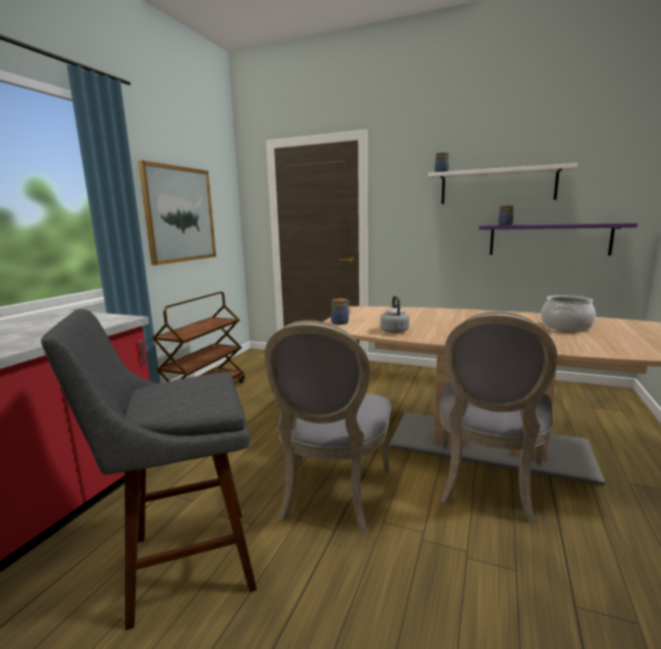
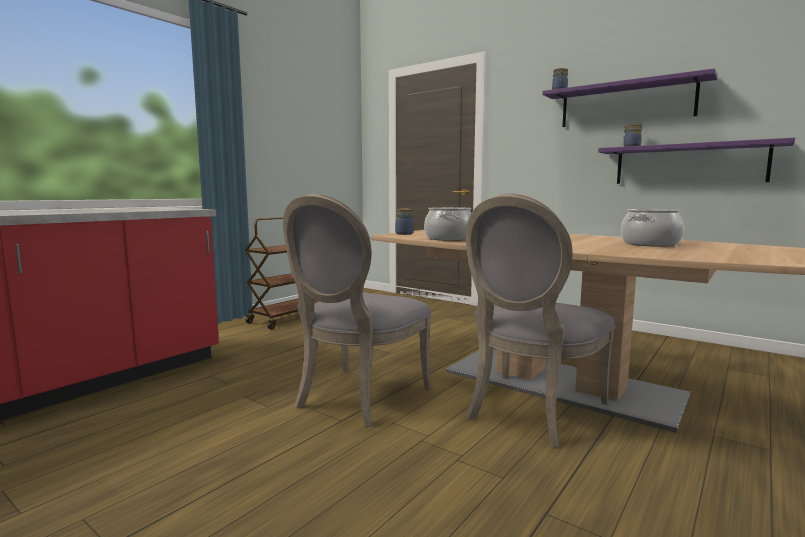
camera: 15 degrees right, 5 degrees down
(180, 214) = (291, 139): picture -> none
(183, 564) = (192, 421): grey stool -> none
(394, 331) = (448, 238): grey kettle -> cooking pot
(497, 186) = (626, 104): white shelf -> purple shelf

